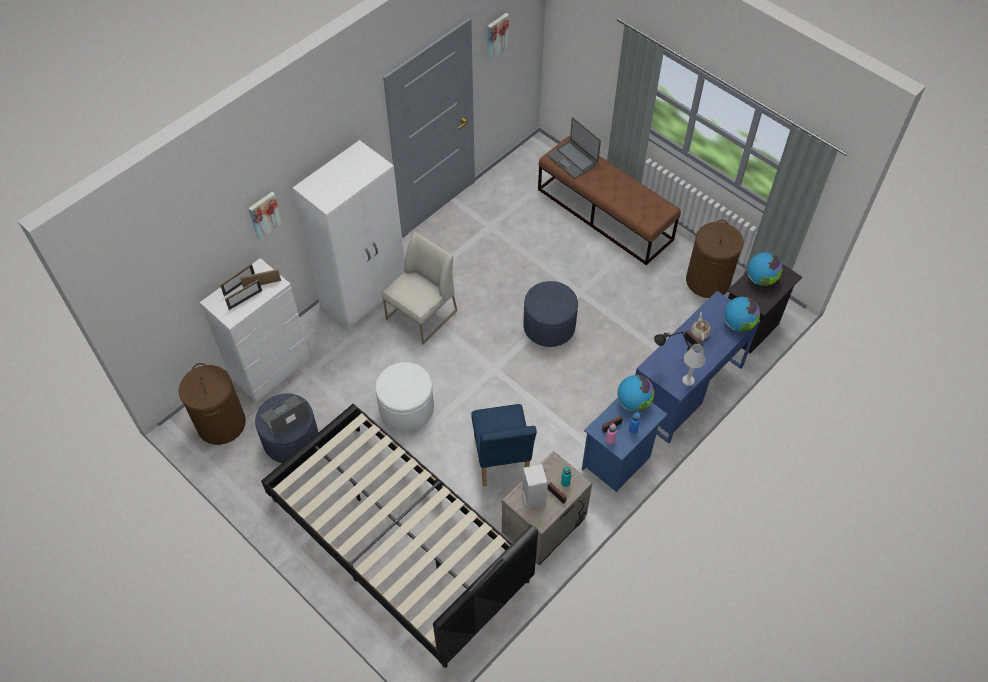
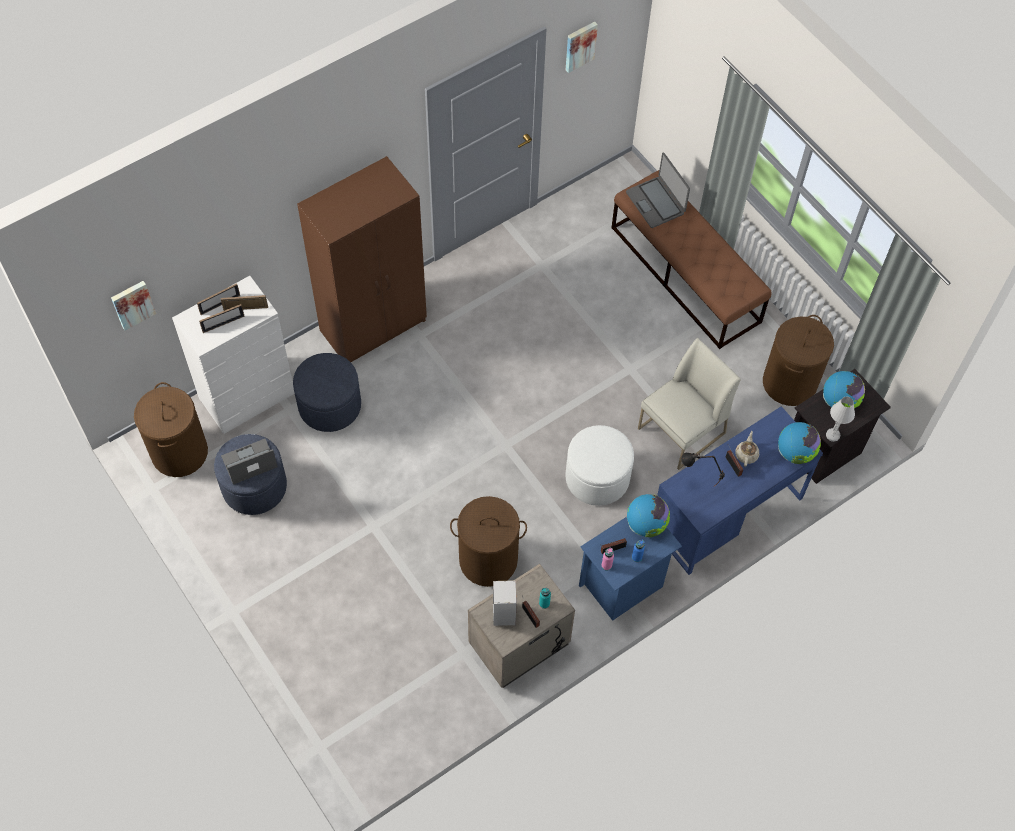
camera: 10 degrees right, 5 degrees up
(264, 214) = (260, 229): picture -> picture (132, 304)
(365, 295) = (374, 326): white wardrobe -> brown wardrobe
(398, 540) = (351, 627): black bed -> none
(406, 408) = (393, 474): white ottoman -> white ottoman (597, 477)
(421, 315) = (435, 363): white chair -> white chair (681, 431)
(501, 462) = (488, 560): blue chair -> brown laundry basket
(549, 326) = (583, 405): blue ottoman -> blue ottoman (330, 405)
(688, 380) = (716, 511): white table lamp -> white table lamp (832, 435)

